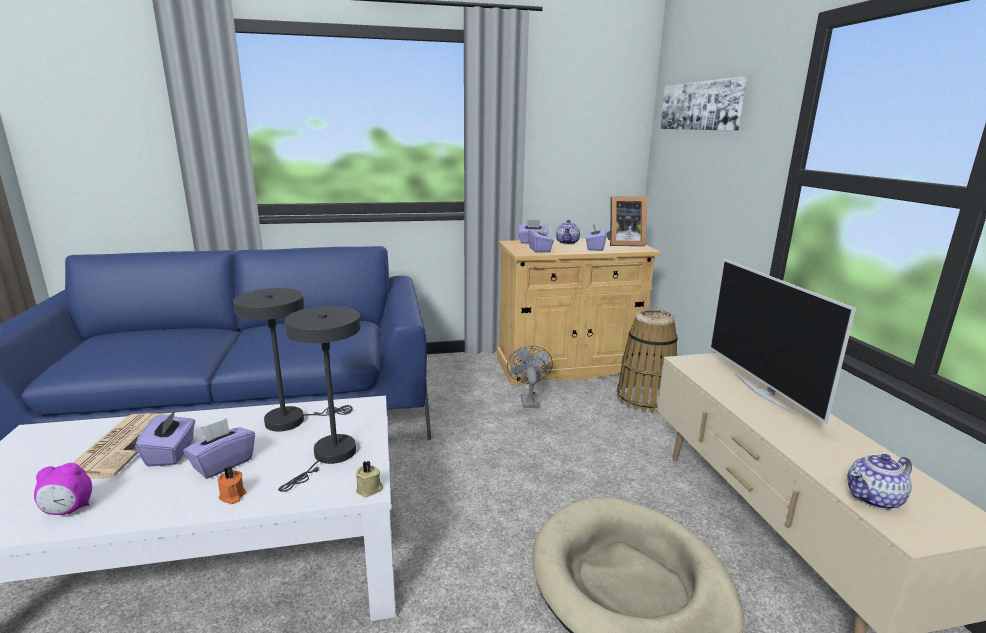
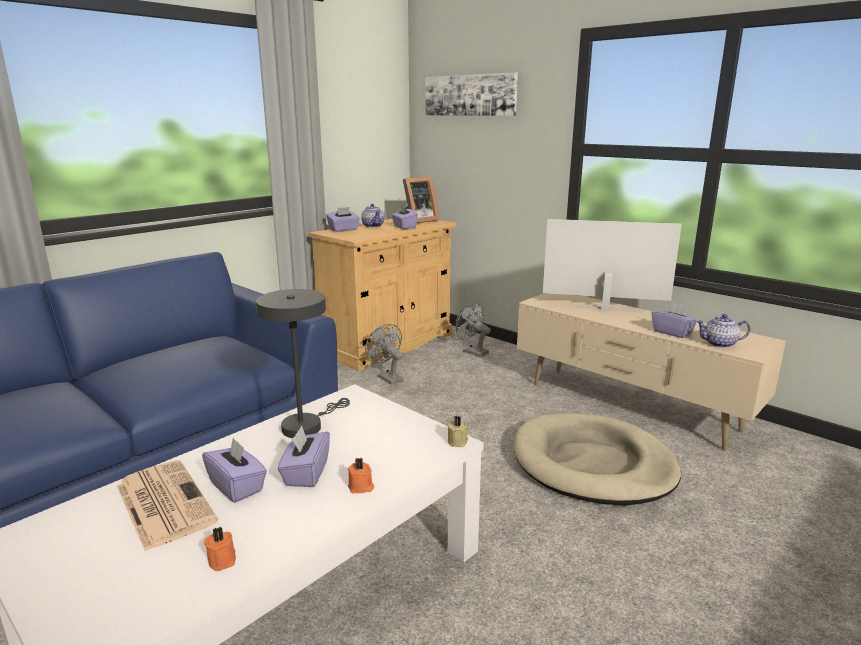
camera: 35 degrees left, 0 degrees up
(69, 510) = (223, 560): alarm clock -> orange candle
(330, 456) = (389, 435): grey table lamp -> none
(540, 250) = (364, 234): purple tissue box -> purple tissue box (672, 332)
(645, 399) = (472, 351): basket -> grey fan
(764, 393) = (604, 308): television -> television turned 150 degrees clockwise
(874, 498) = (720, 344): teapot -> teapot turned 60 degrees clockwise

